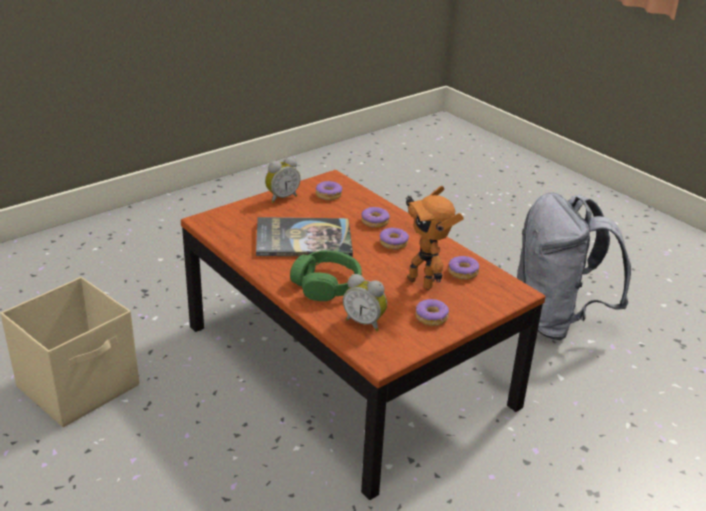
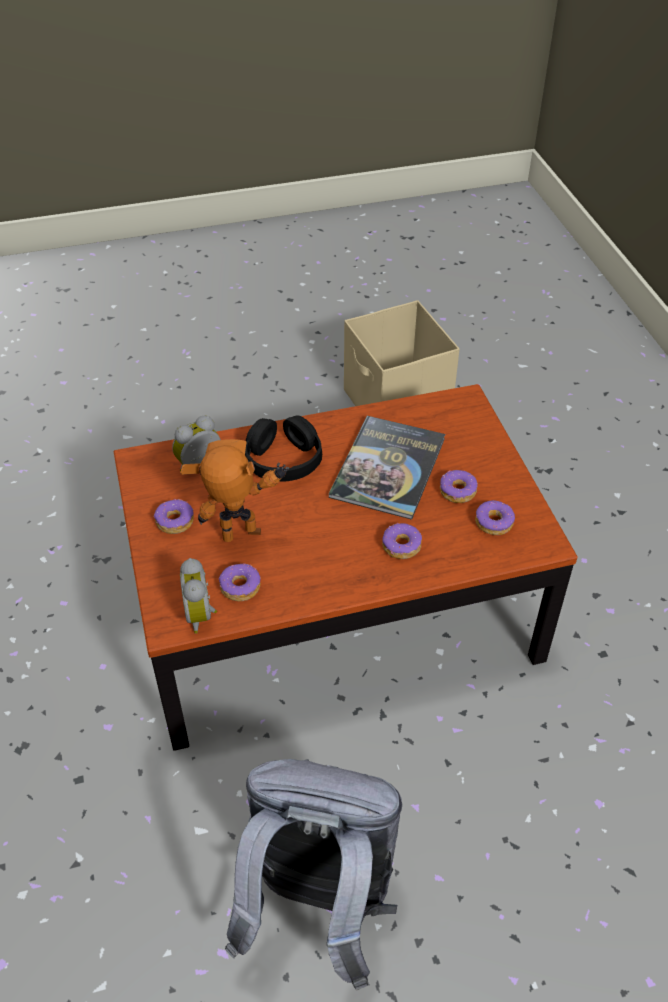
camera: 115 degrees right, 15 degrees up
(281, 197) = (502, 475): alarm clock -> alarm clock (202, 614)
(326, 285) = (283, 459): green headphones -> black headphones
(394, 243) = (340, 546): donut -> donut (457, 491)

